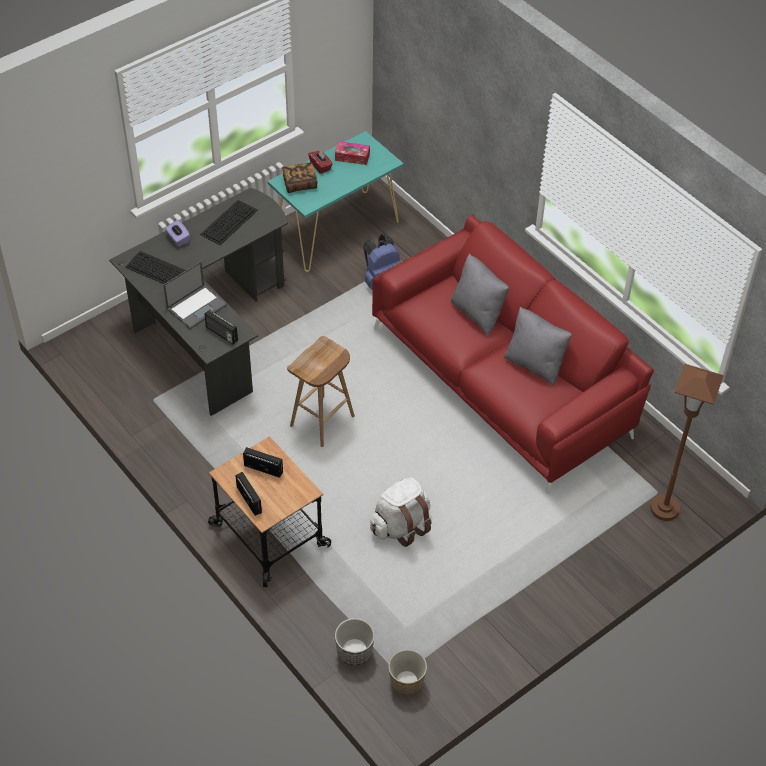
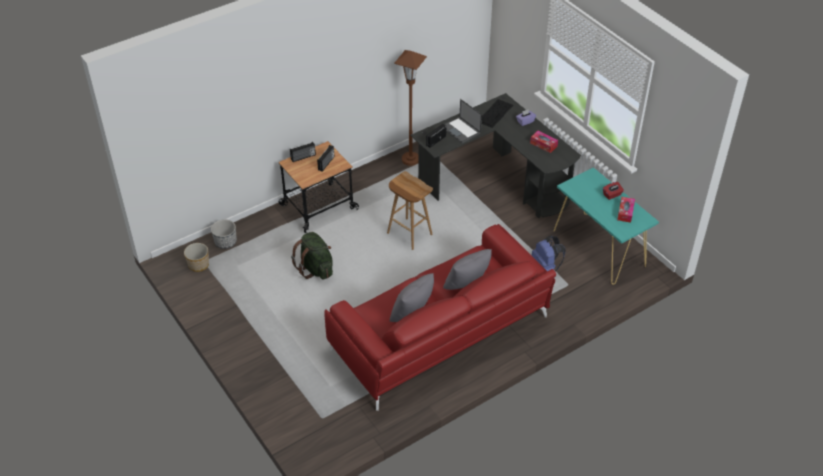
camera: 95 degrees right, 5 degrees down
(229, 221) = (543, 144): keyboard -> tissue box
(300, 184) = (591, 183): book -> none
(400, 526) = (315, 269): white backpack -> green backpack
(664, 509) = (306, 420): brown floor lamp -> brown floor lamp (410, 159)

